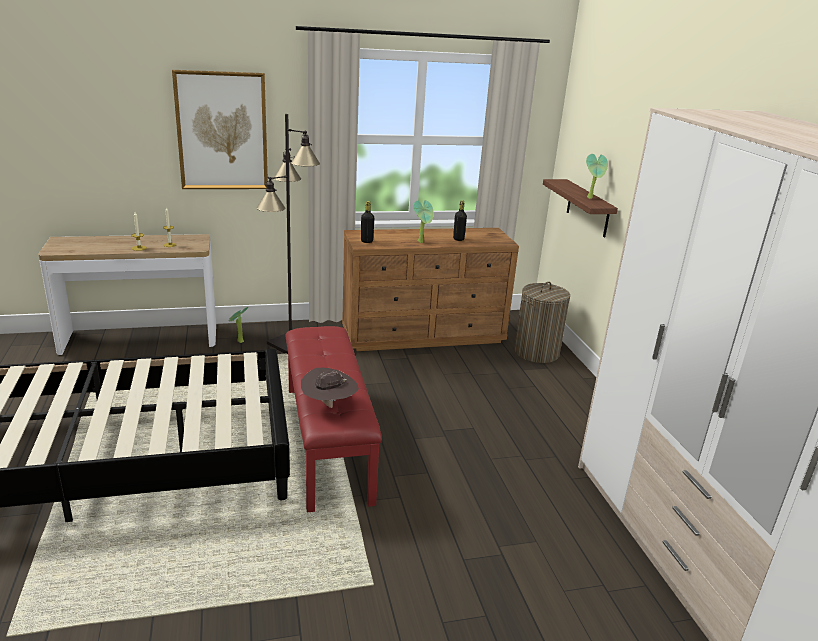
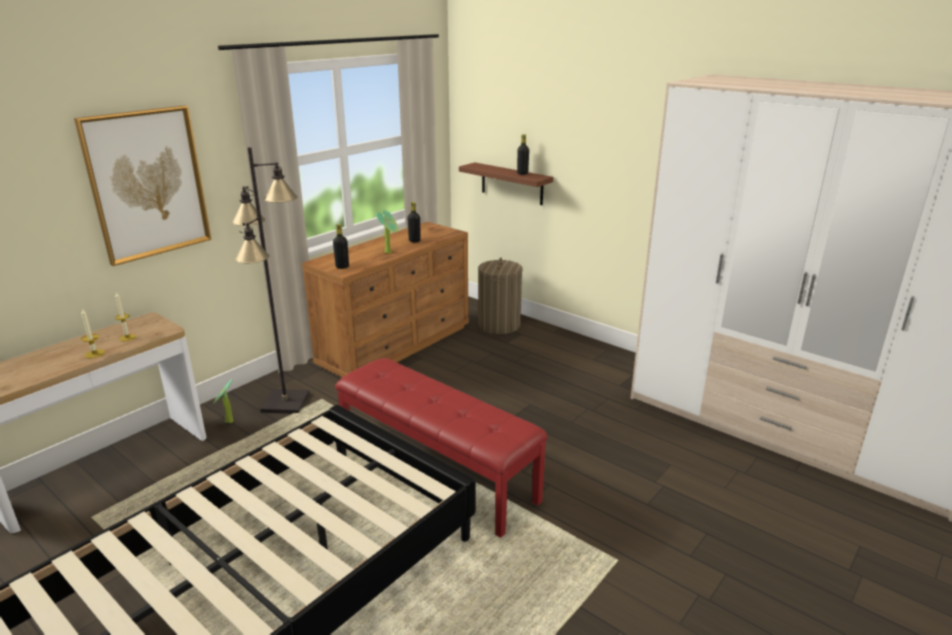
camera: 35 degrees left, 0 degrees up
(329, 405) = (481, 427): brown hat -> none
(591, 198) = (522, 173): potted plant -> black bottle

